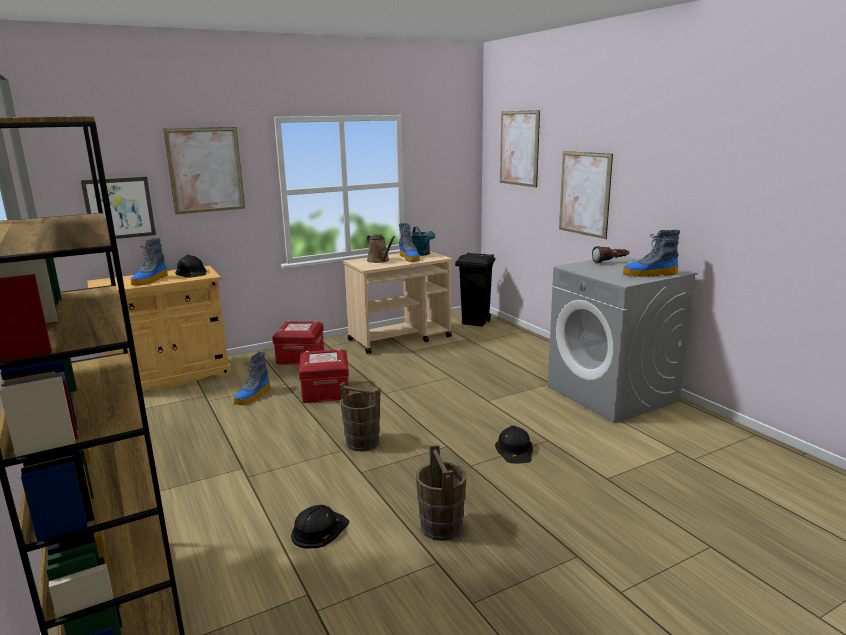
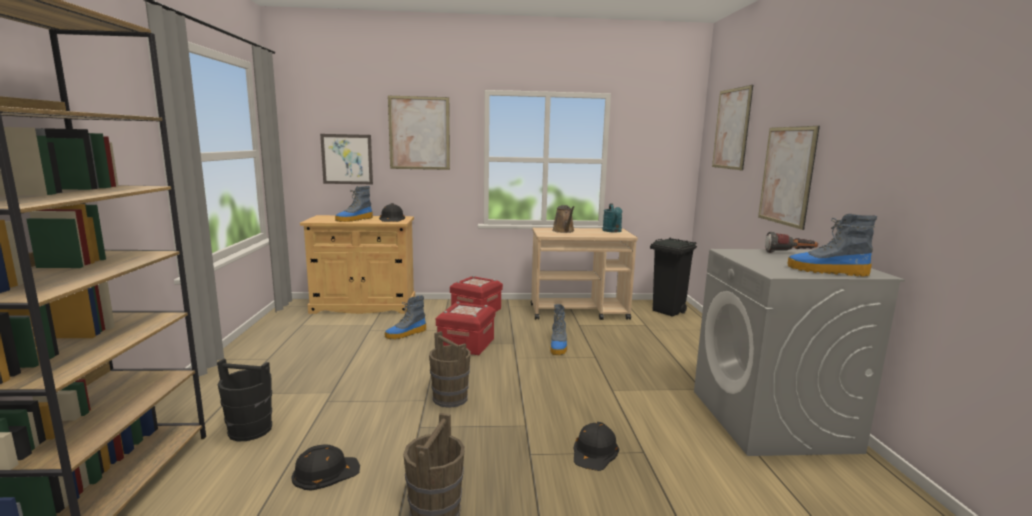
camera: 25 degrees right, 5 degrees down
(200, 522) = (250, 430): none -> black bucket
(409, 258) = (595, 232): boot -> boot (558, 347)

